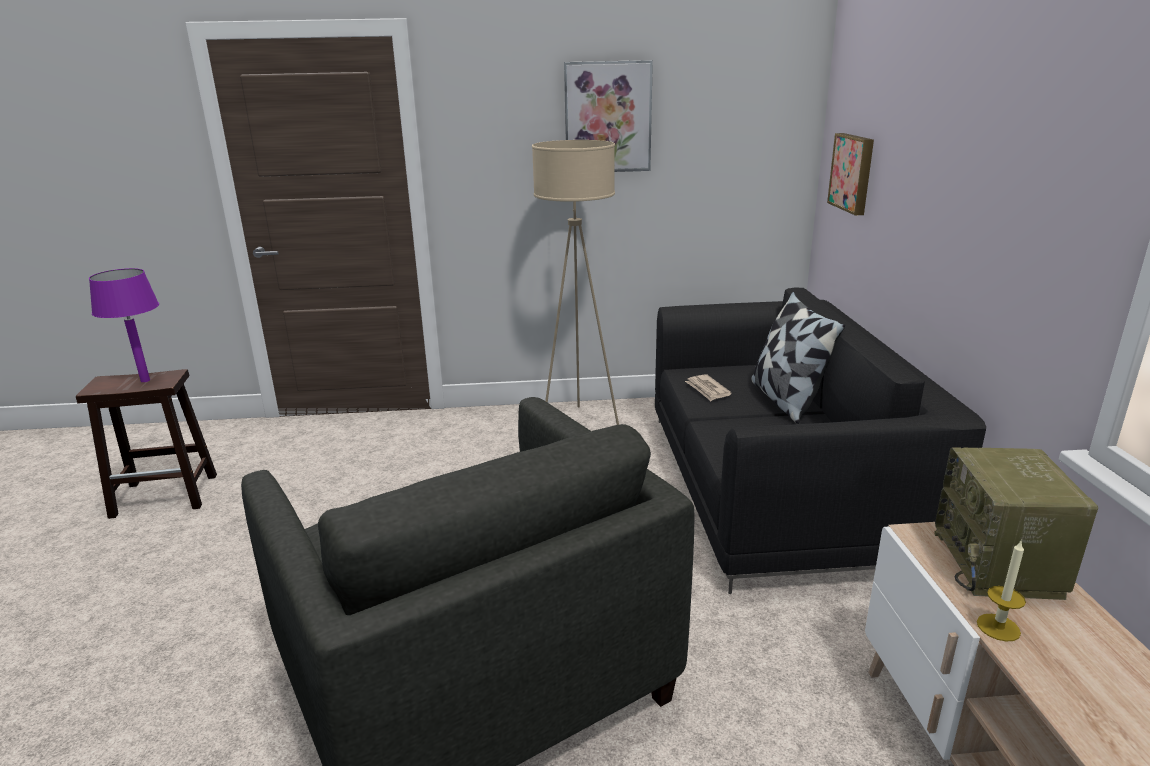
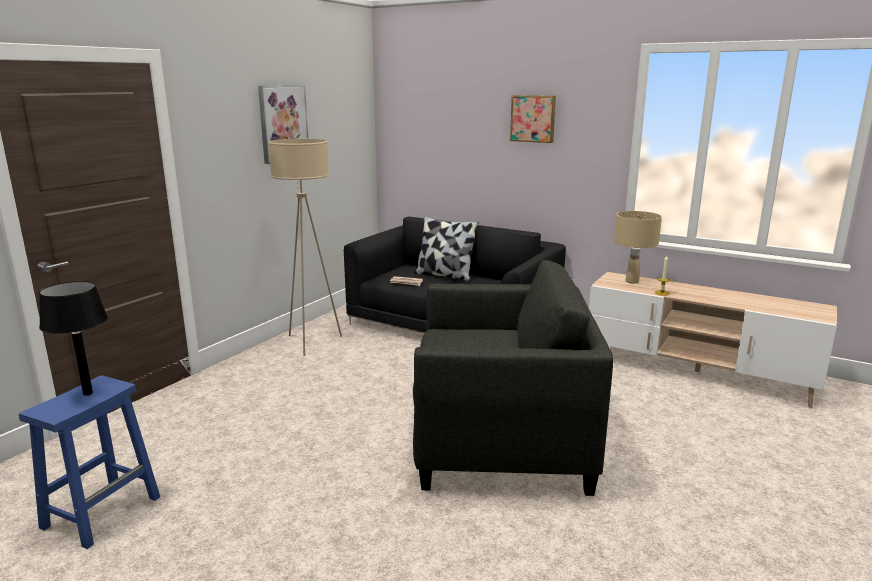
camera: 55 degrees left, 5 degrees down
(145, 380) = (88, 393): purple table lamp -> black table lamp
(167, 495) = (103, 511): brown stool -> blue stool
(853, 173) = (417, 148): picture -> picture (533, 118)
(999, 565) = (632, 281): radio -> beige table lamp

